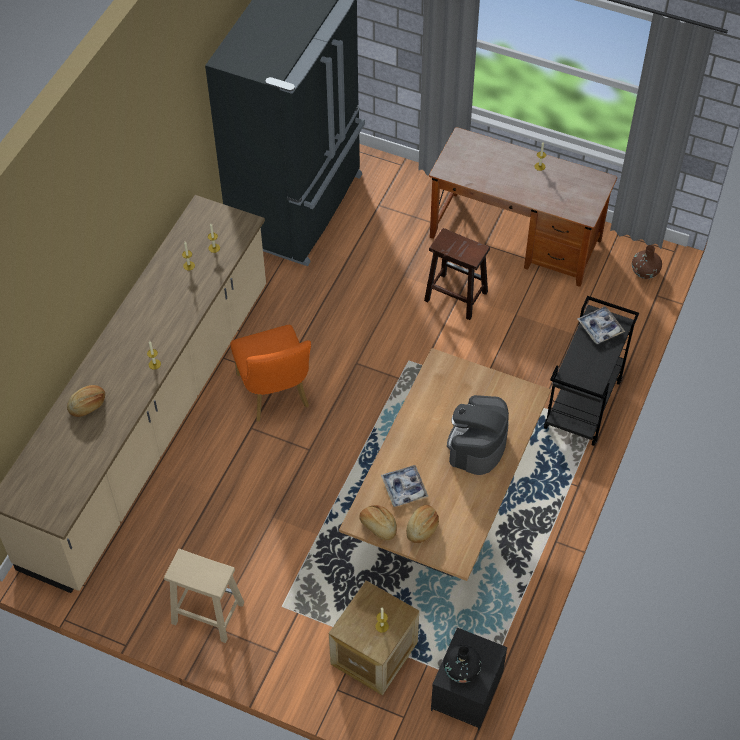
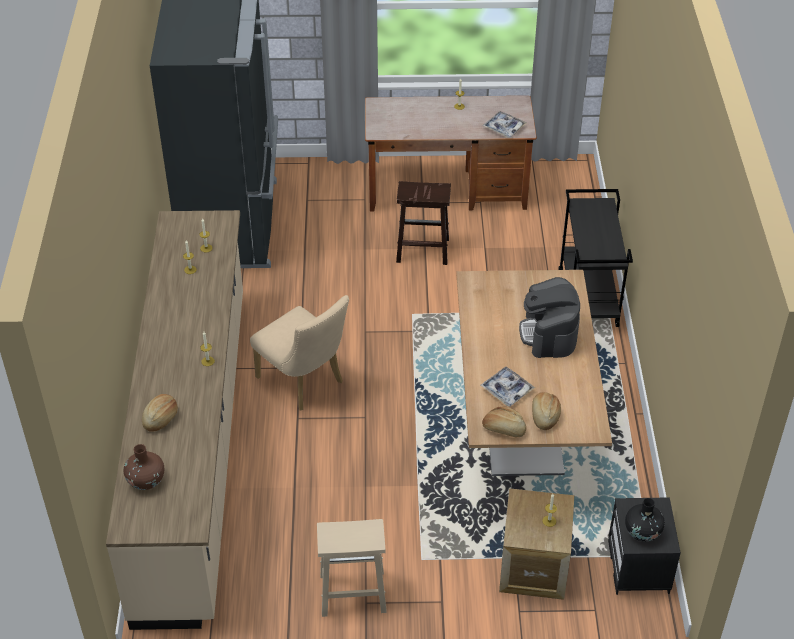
camera: 25 degrees left, 10 degrees down
(275, 395) = (304, 383): orange chair -> beige chair
(600, 328) = (590, 212): tray -> tray (504, 128)
(645, 272) = (573, 182): brown vase -> brown vase (146, 480)

